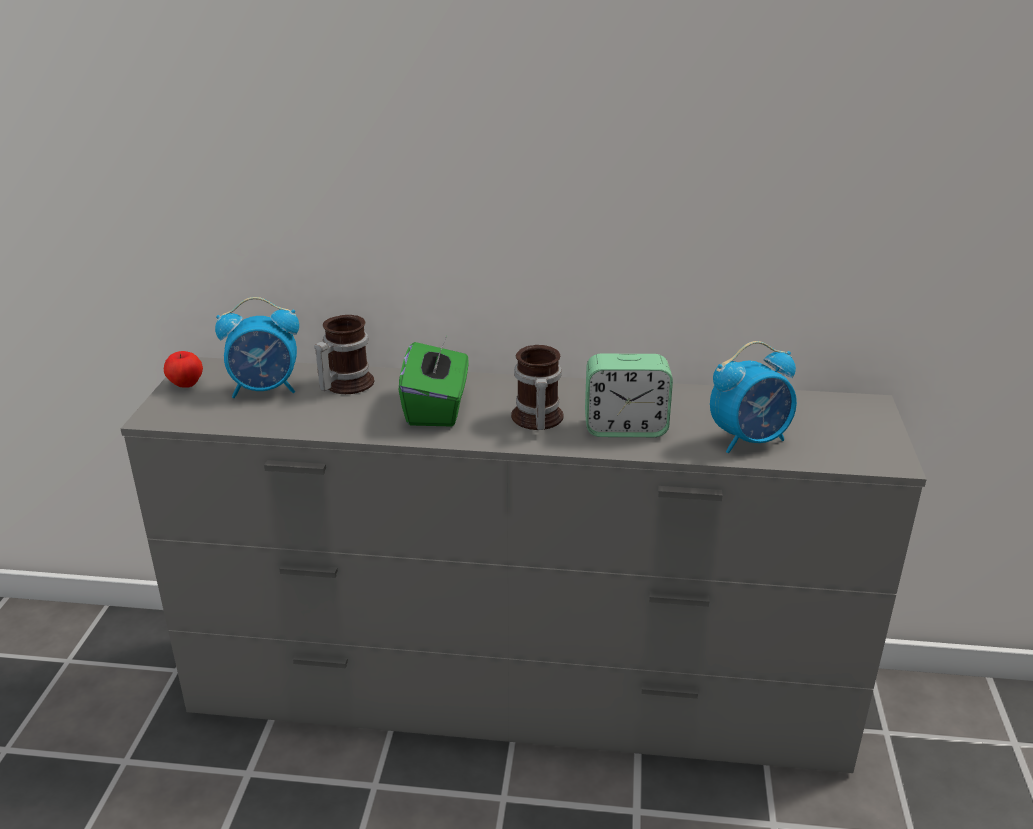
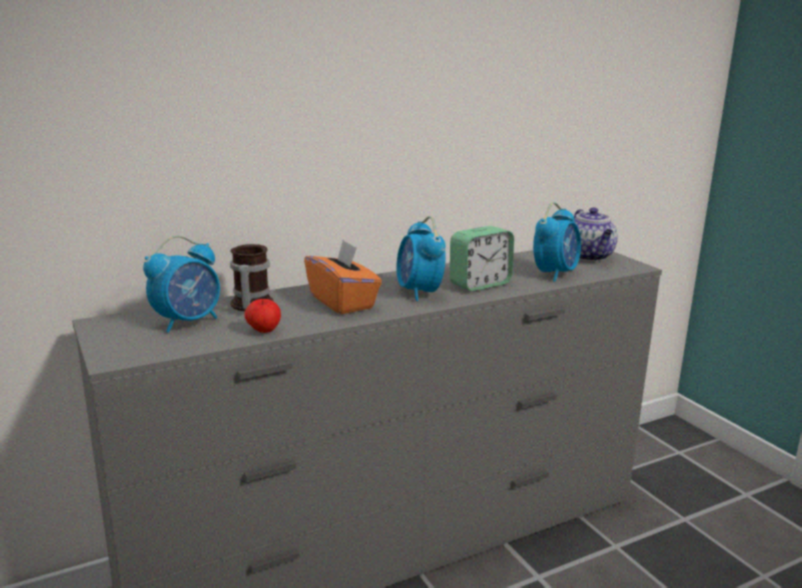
camera: 35 degrees left, 10 degrees down
(186, 384) = (106, 335): apple -> apple (263, 330)
(436, 408) = (343, 302): green tissue box -> orange tissue box
(535, 419) = (419, 293): mug -> alarm clock
(849, 424) = (590, 256): none -> teapot

